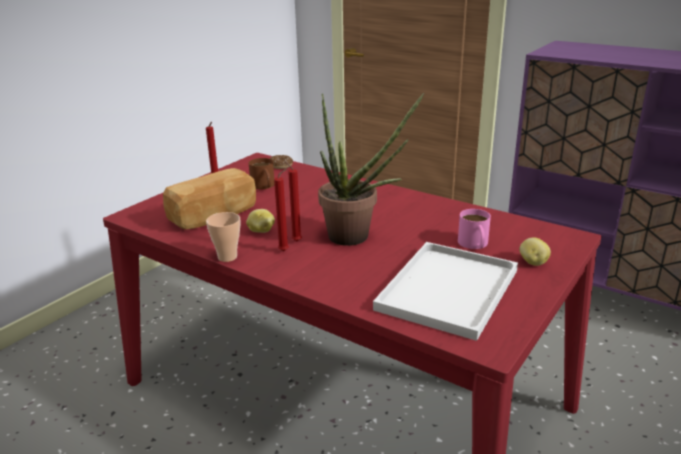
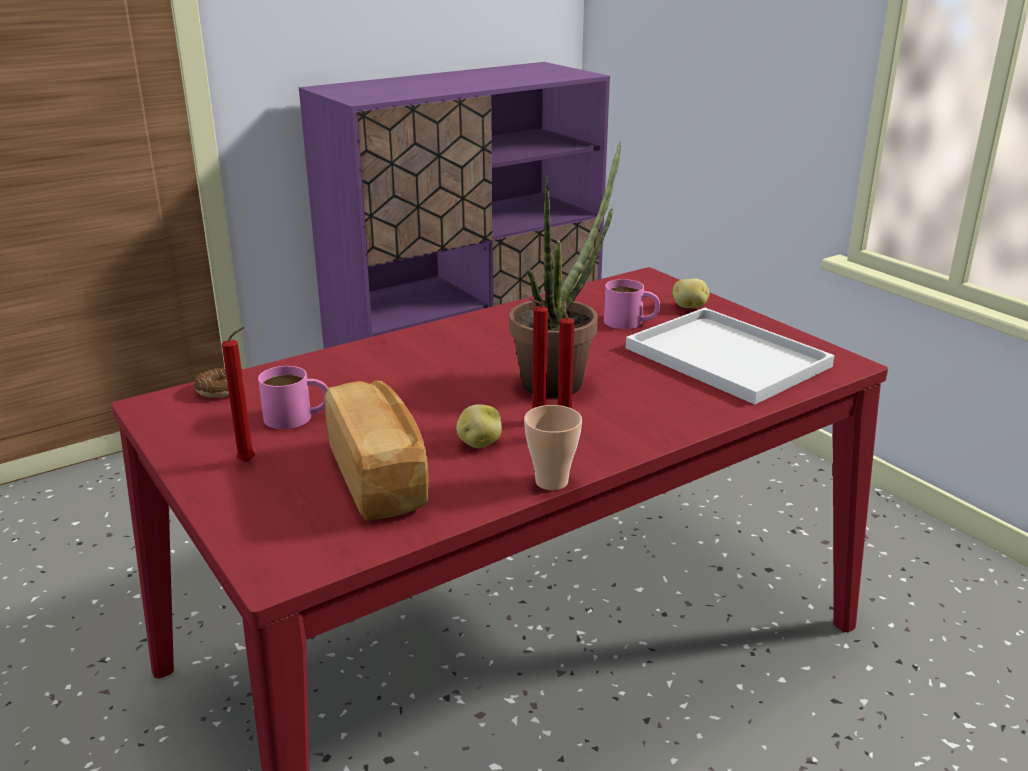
camera: 70 degrees left, 0 degrees up
(264, 186) = (297, 417): brown mug -> pink mug

